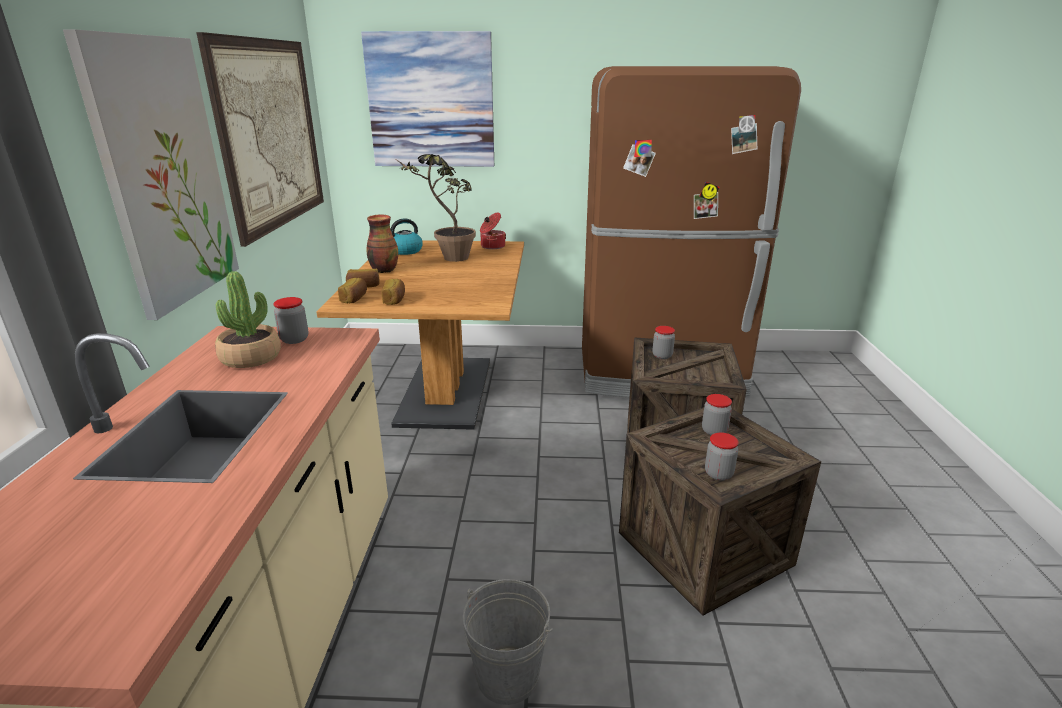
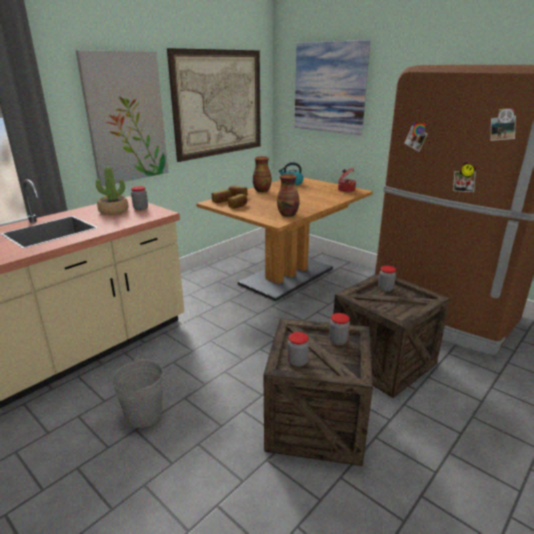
camera: 40 degrees right, 0 degrees up
(447, 259) = (305, 192): potted plant -> none
(486, 294) = (288, 214): none -> vase

